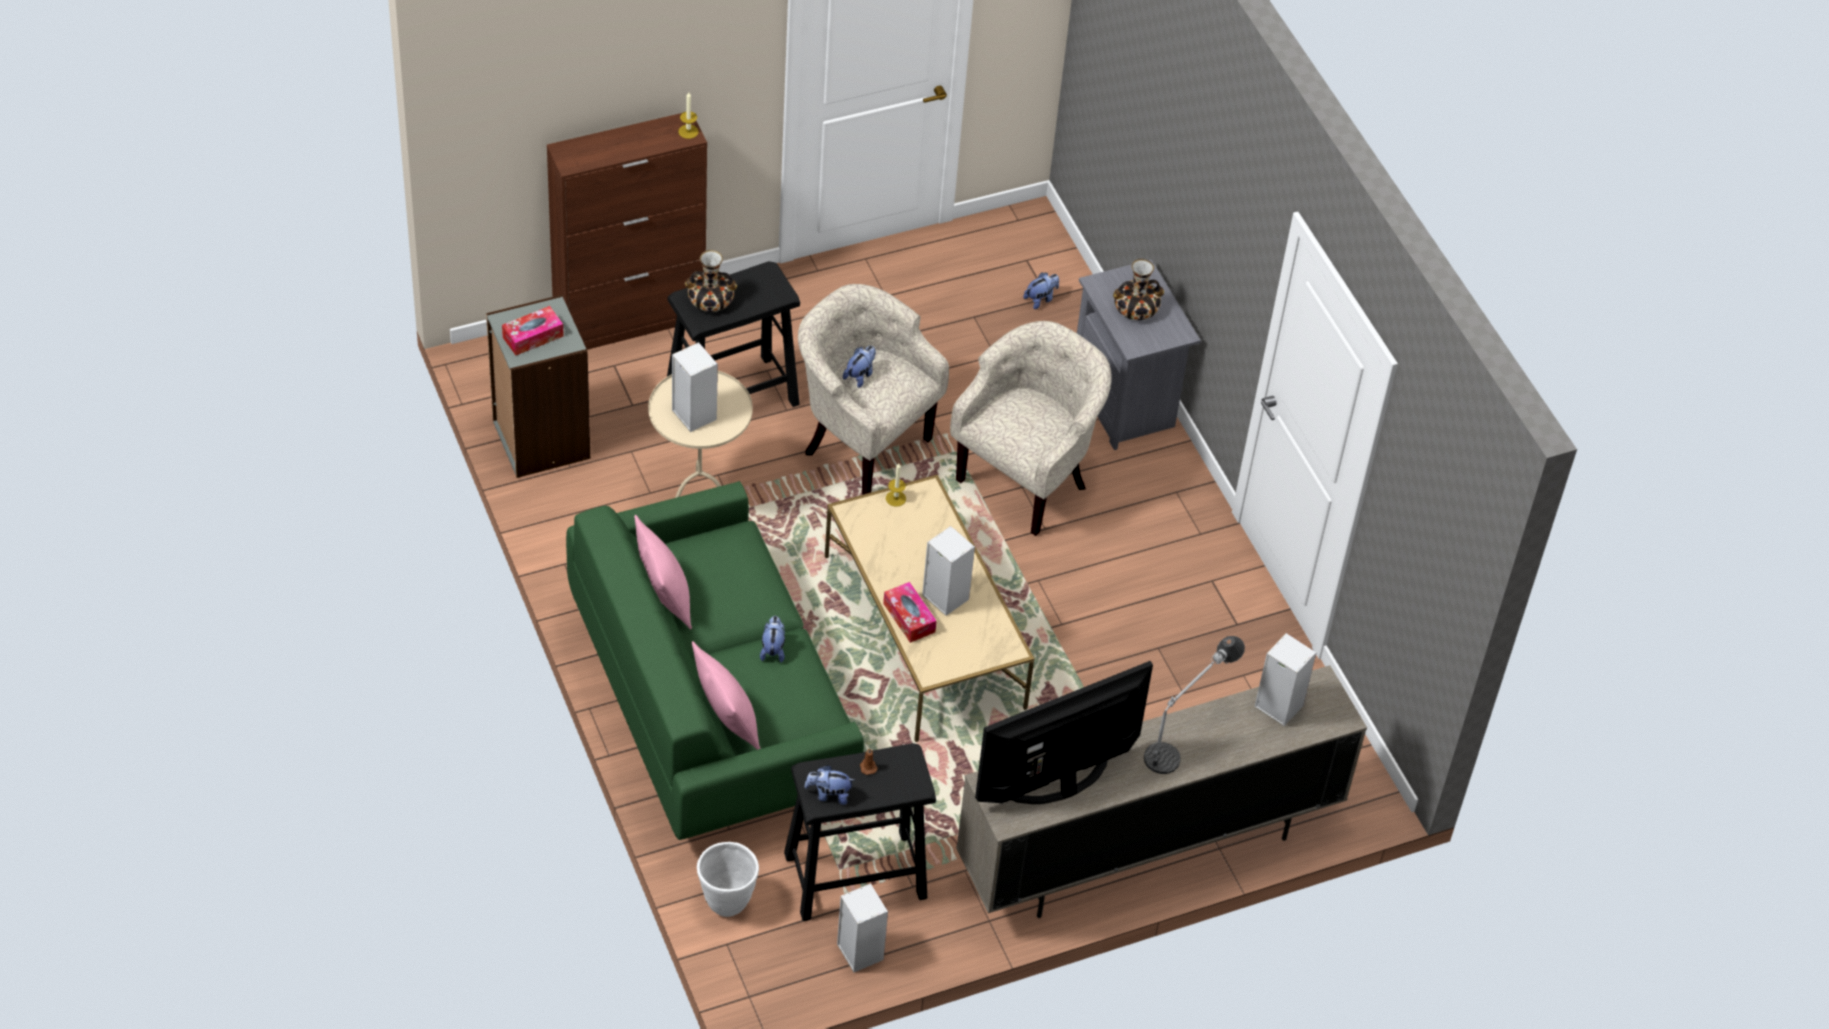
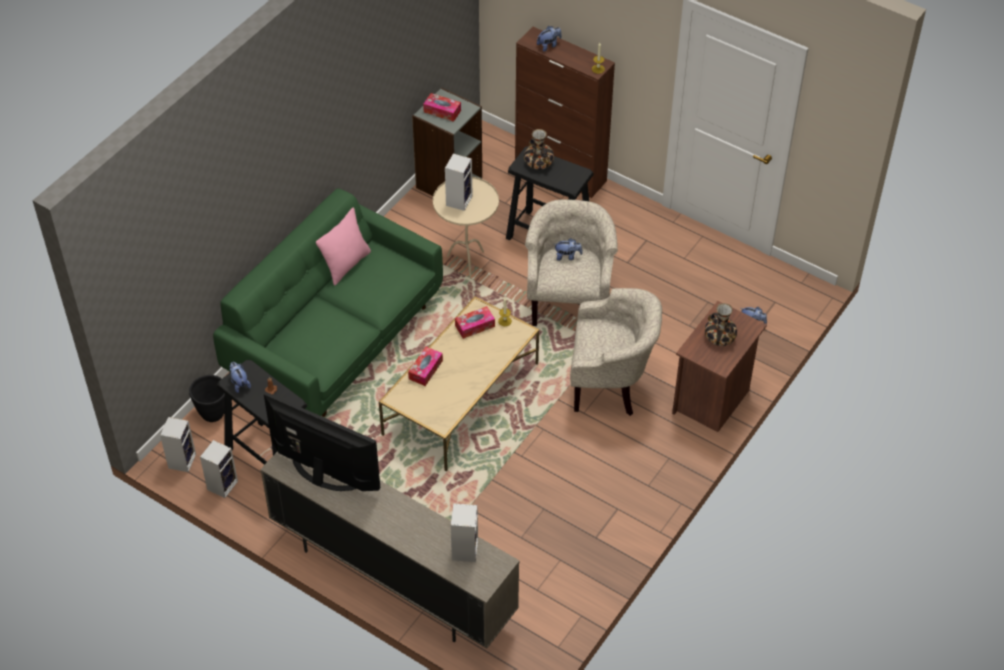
camera: 60 degrees right, 0 degrees up
(726, 722) = (285, 331): pink pillow -> none
(726, 902) = (213, 413): white planter -> black planter
(773, 649) = (348, 323): plush toy -> plush toy (549, 45)
(878, 531) = (475, 326): none -> tissue box
(943, 596) = (453, 376): speaker -> speaker (182, 460)
(1125, 404) = (712, 400): grey nightstand -> brown nightstand
(1186, 736) = (405, 516): table lamp -> none

